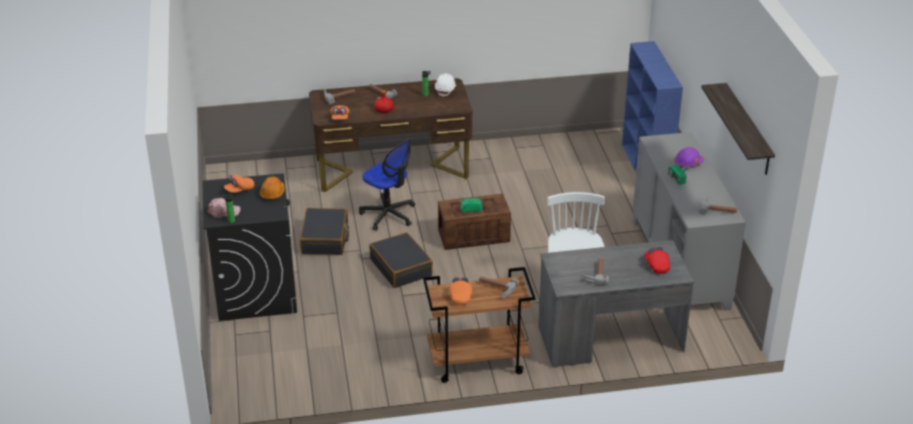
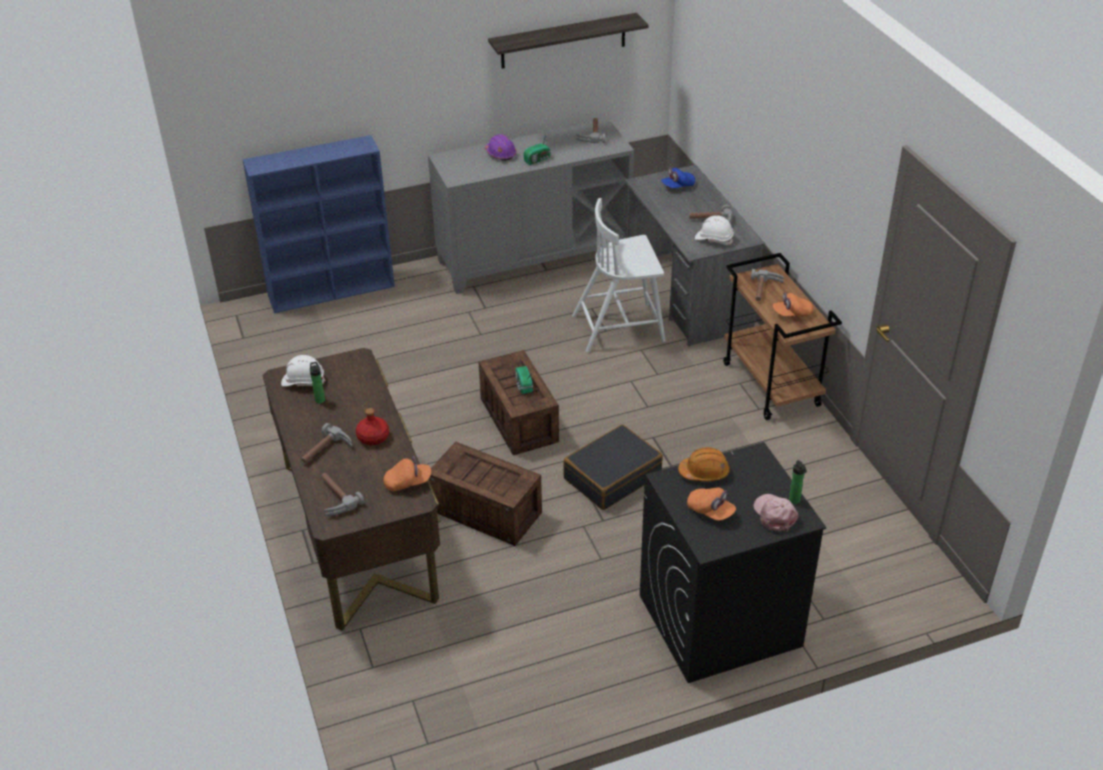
camera: 100 degrees left, 5 degrees up
(325, 239) = (567, 570): black suitcase -> none
(388, 215) = (487, 511): office chair -> crate
(568, 270) = (714, 239): none -> white hard hat
(656, 265) = (677, 186): red cap -> blue cap

